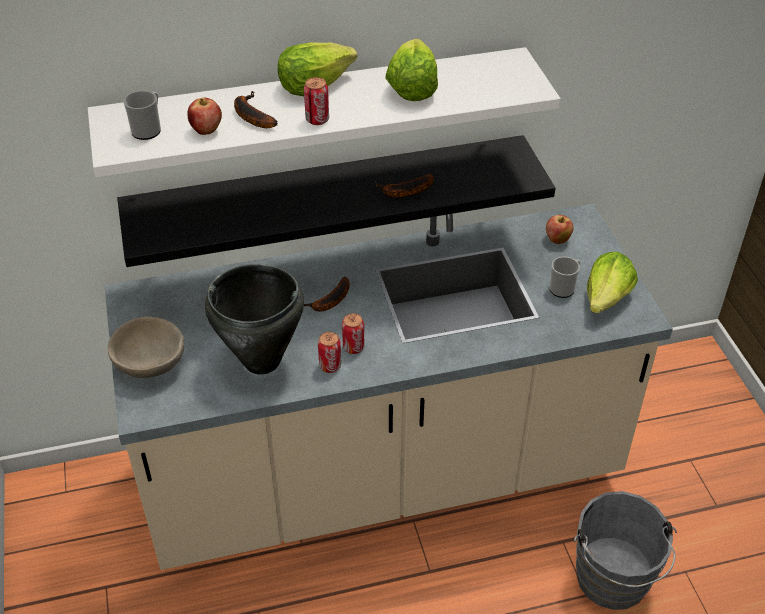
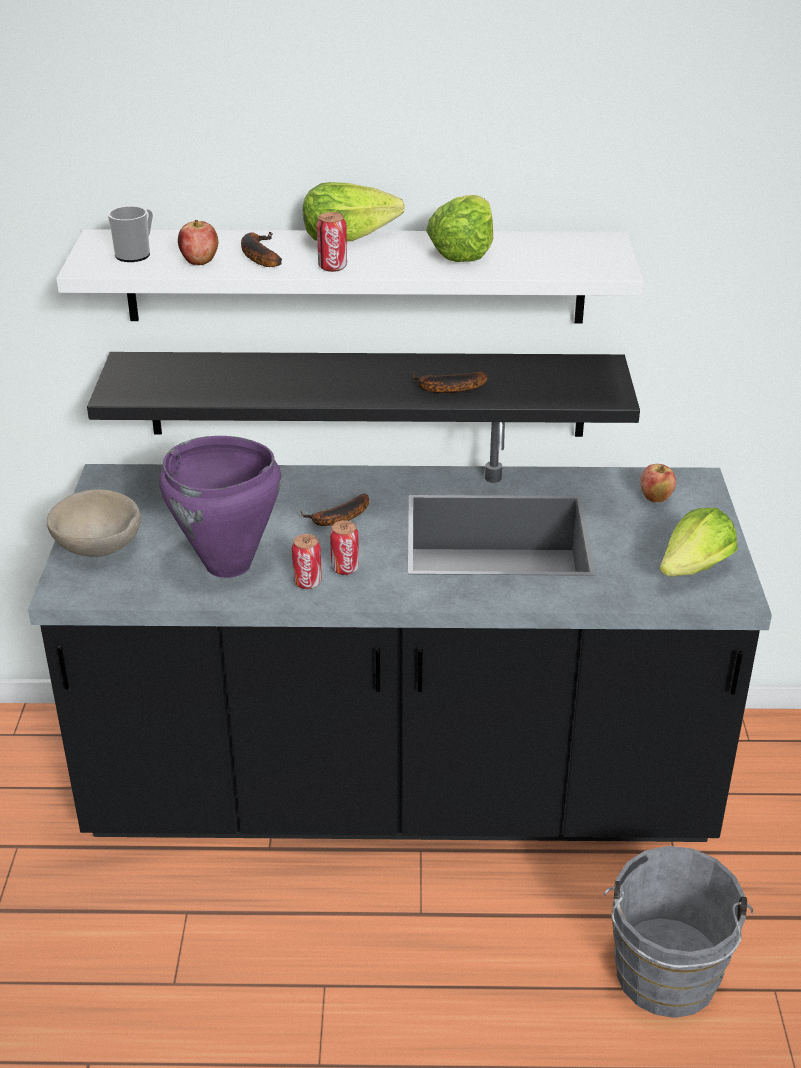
camera: 15 degrees right, 10 degrees down
(262, 362) = (228, 565): black cooking pot -> purple cooking pot
(382, 474) = (400, 789): beige counter -> black counter
(564, 288) = (642, 549): mug -> none

